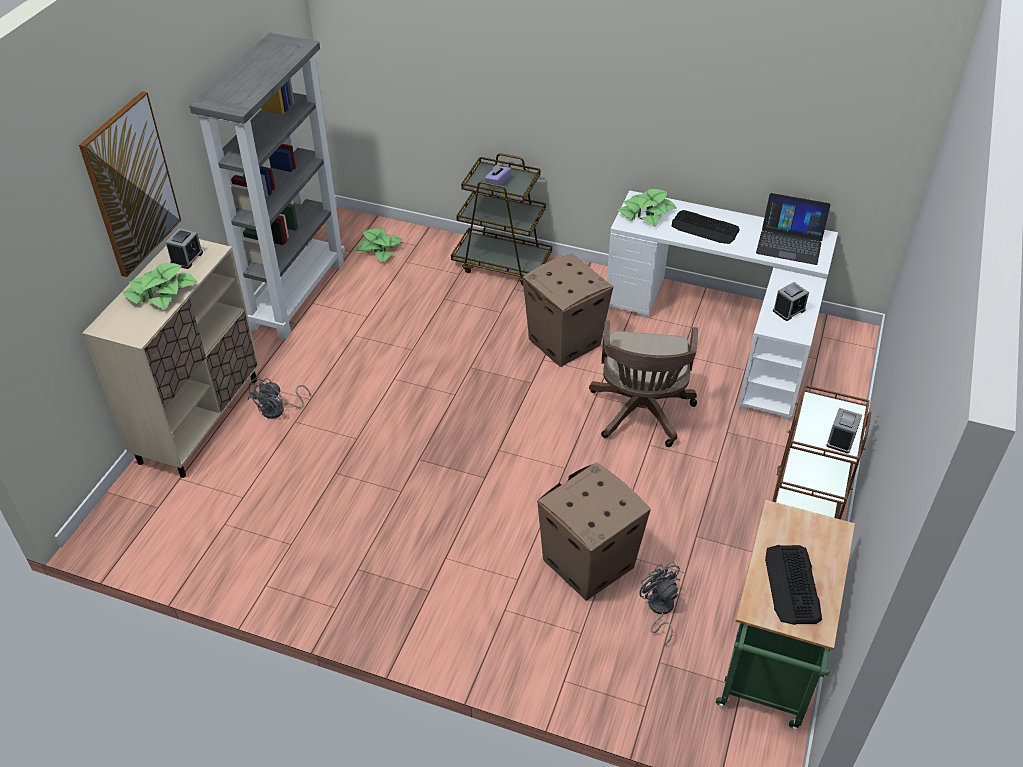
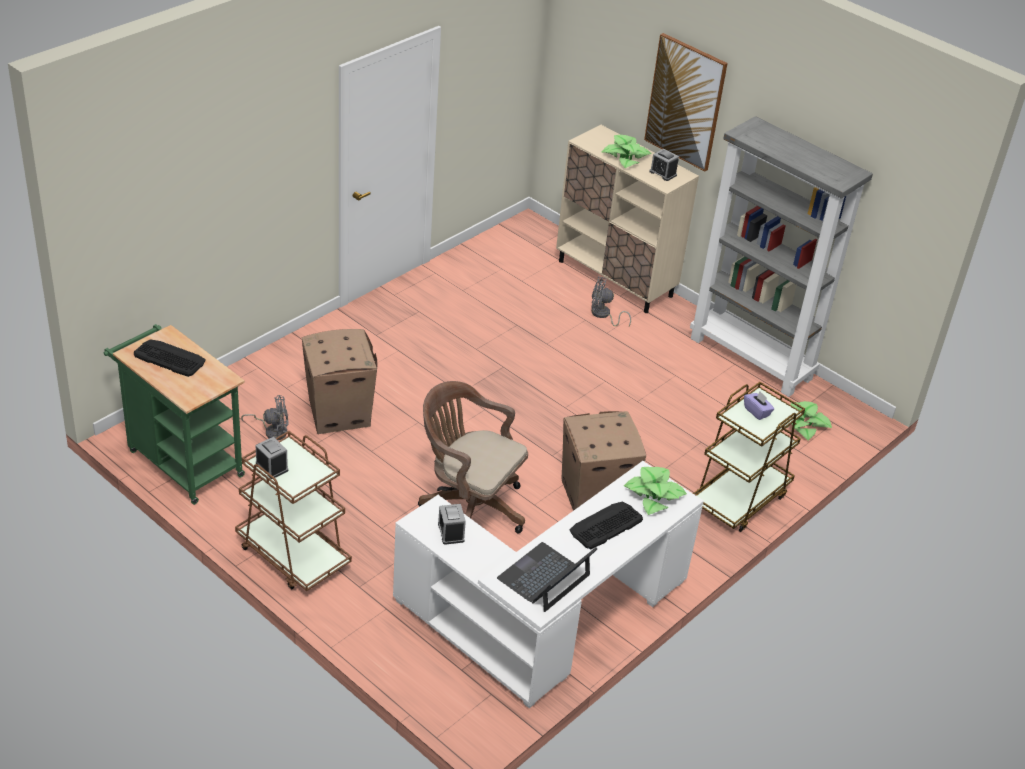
camera: 110 degrees right, 5 degrees down
(278, 410) = (603, 315): grey fan -> grey fan turned 45 degrees counterclockwise

